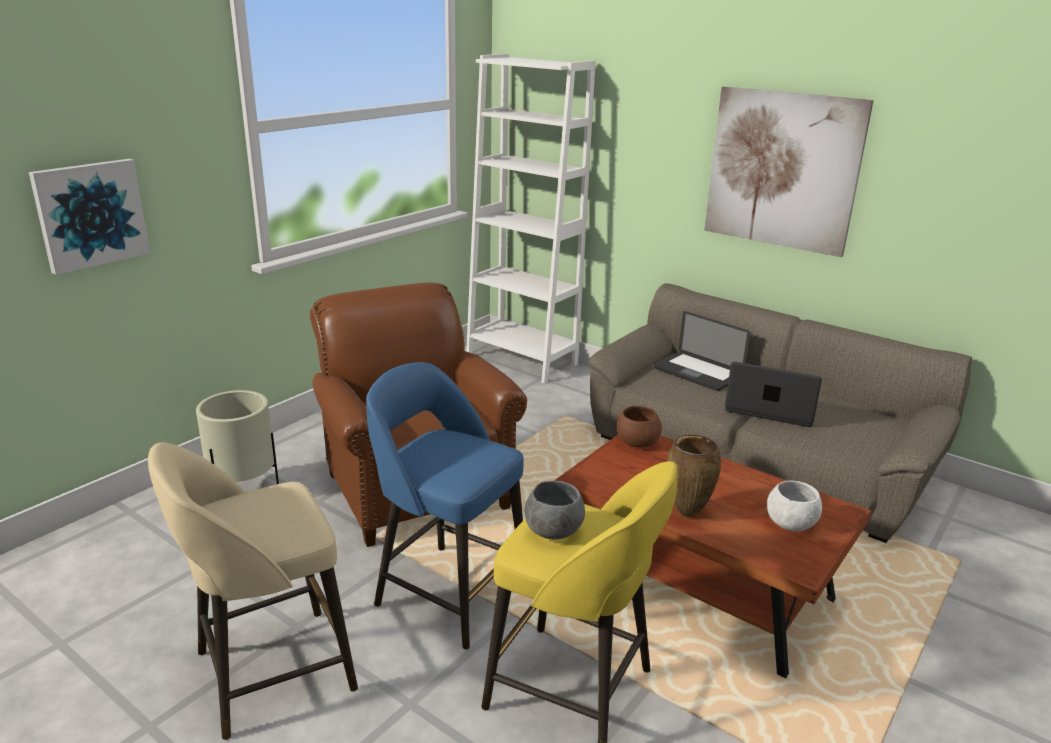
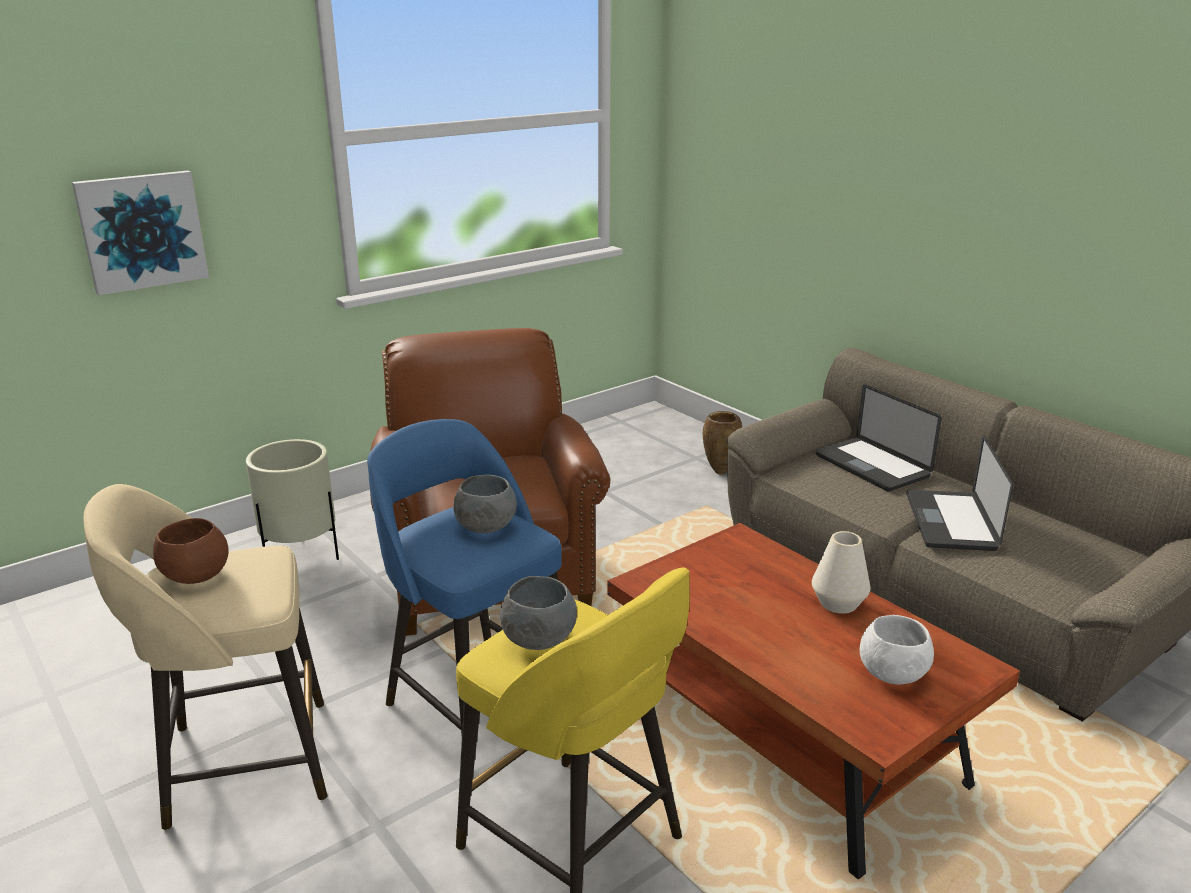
camera: 15 degrees right, 0 degrees up
(461, 448) = (485, 527): none -> grey bowl
(521, 360) = (680, 434): white bookcase -> none
(637, 443) = (736, 546): brown bowl -> brown bowl (196, 575)
(686, 514) = (755, 642): brown vase -> brown vase (719, 472)
(730, 478) = (838, 603): none -> white vase
(770, 409) = (950, 522): laptop -> laptop turned 120 degrees counterclockwise
(782, 170) = (1001, 202): picture -> none

